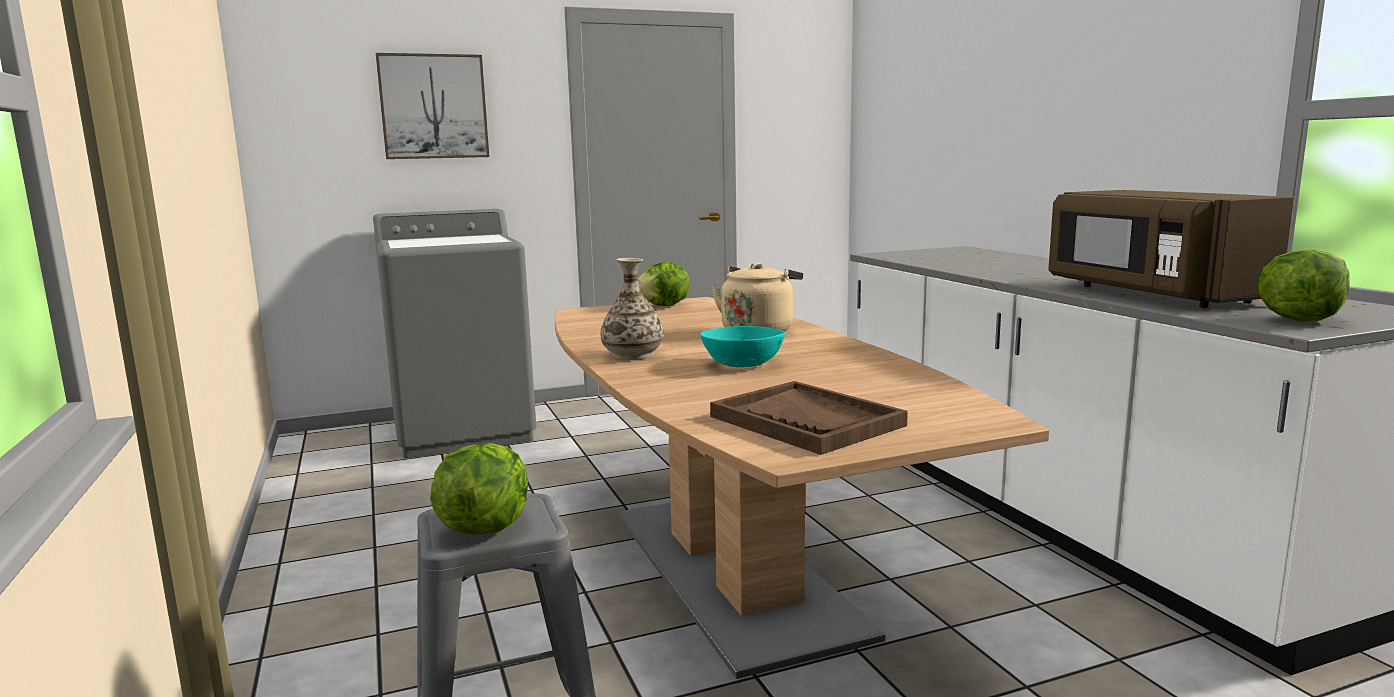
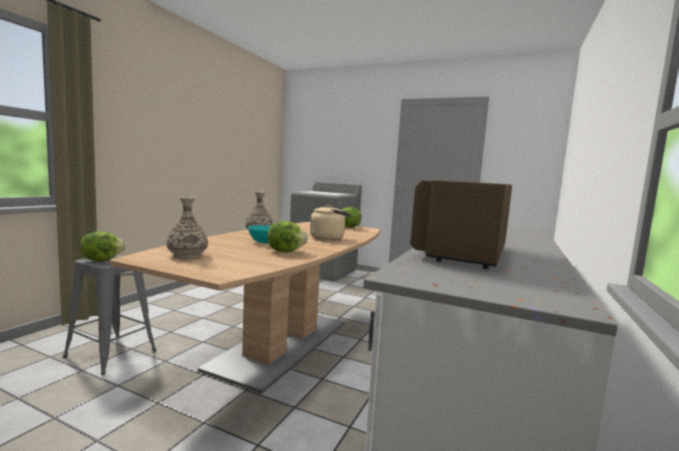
camera: 45 degrees right, 5 degrees down
(433, 107) = (344, 141): picture -> none
(806, 421) = (187, 255): brown tray -> vase
(1298, 319) = (442, 277): lettuce -> lettuce (286, 251)

